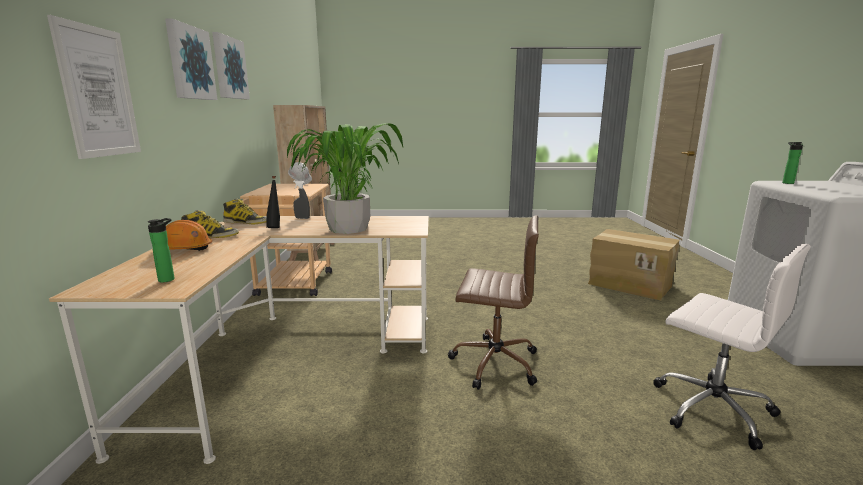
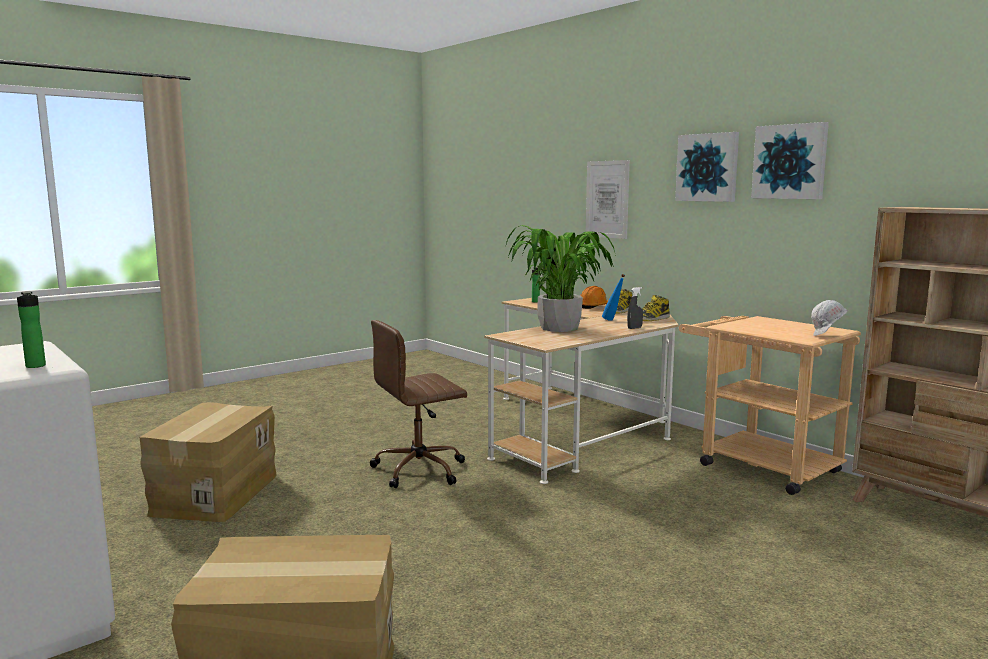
camera: 140 degrees right, 5 degrees down
(275, 227) = (613, 320): black bottle -> blue bottle
(710, 407) = (214, 494): white office chair -> cardboard box

